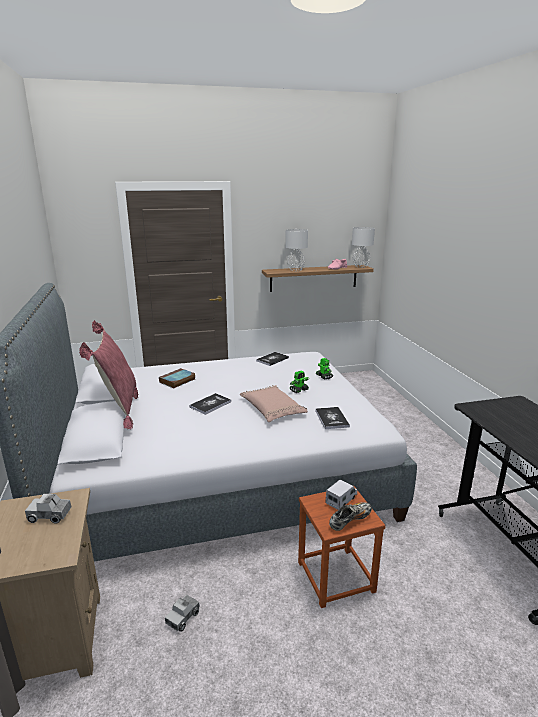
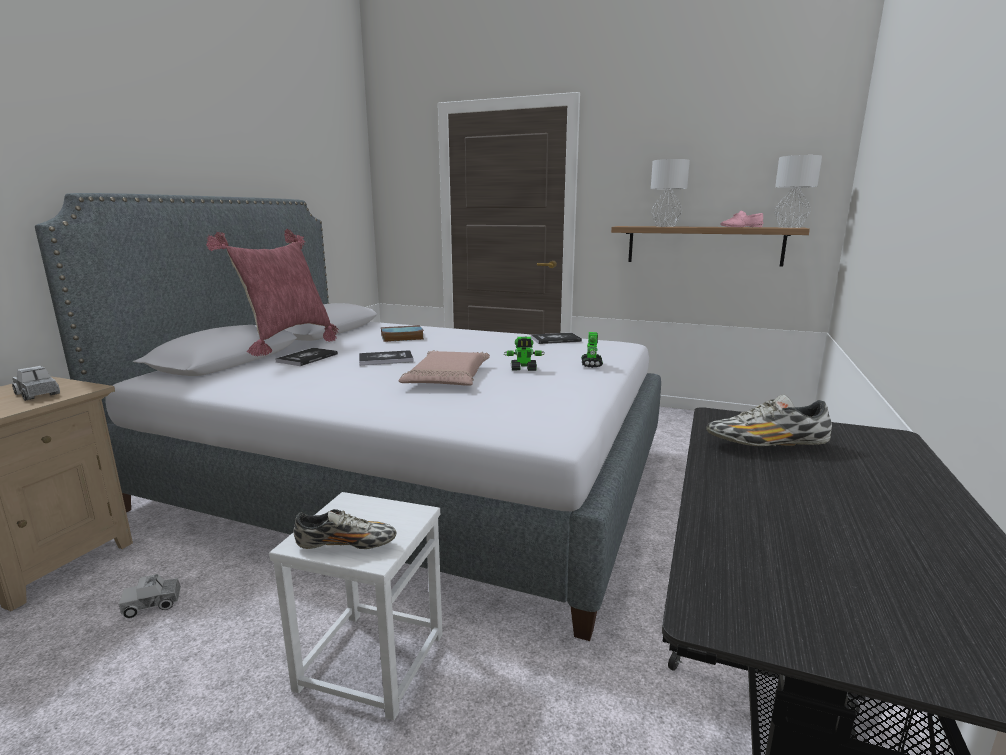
camera: 35 degrees right, 5 degrees down
(331, 418) = (497, 401): book -> book (307, 358)
(335, 576) = (370, 661): brown stool -> white stool
(341, 500) = (386, 517): toy truck -> none
(500, 417) = (766, 445): none -> shoe

